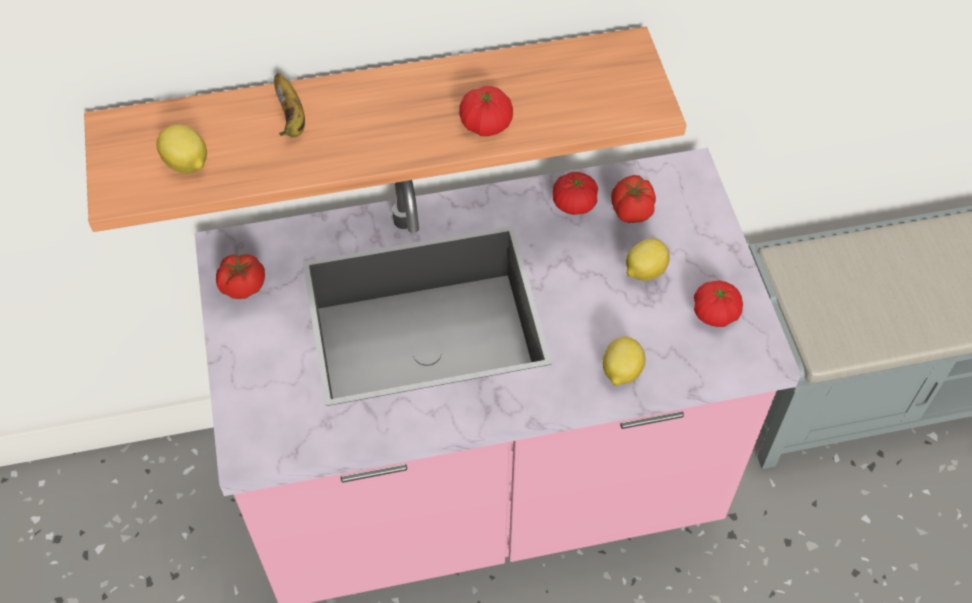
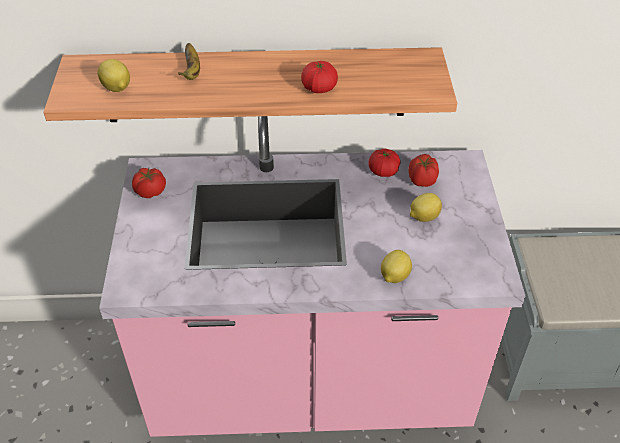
camera: 10 degrees right, 10 degrees down
(715, 313) = (469, 249): tomato -> none

